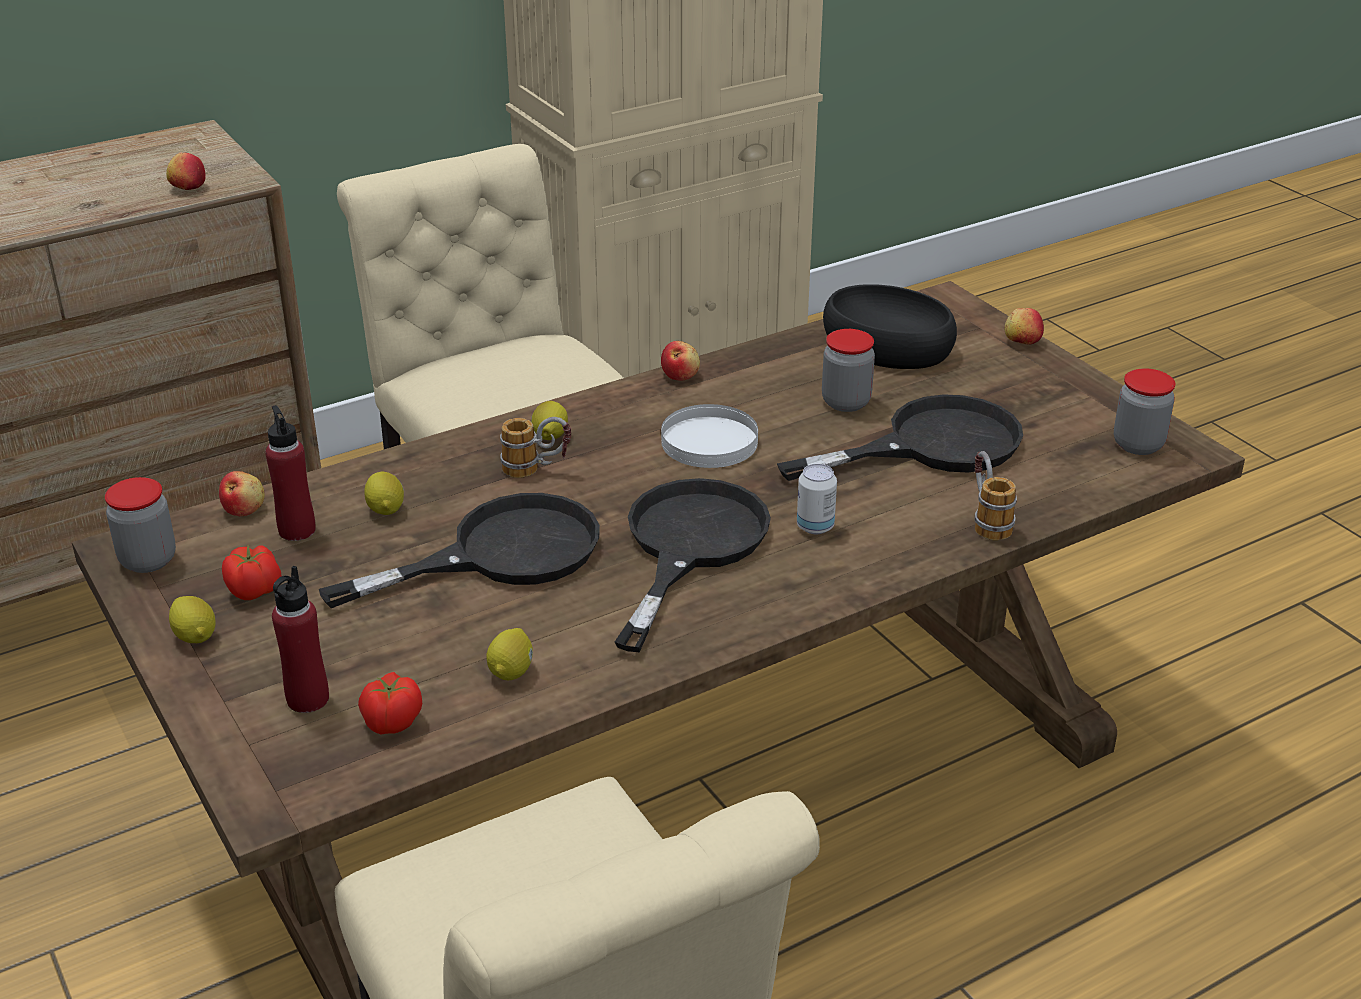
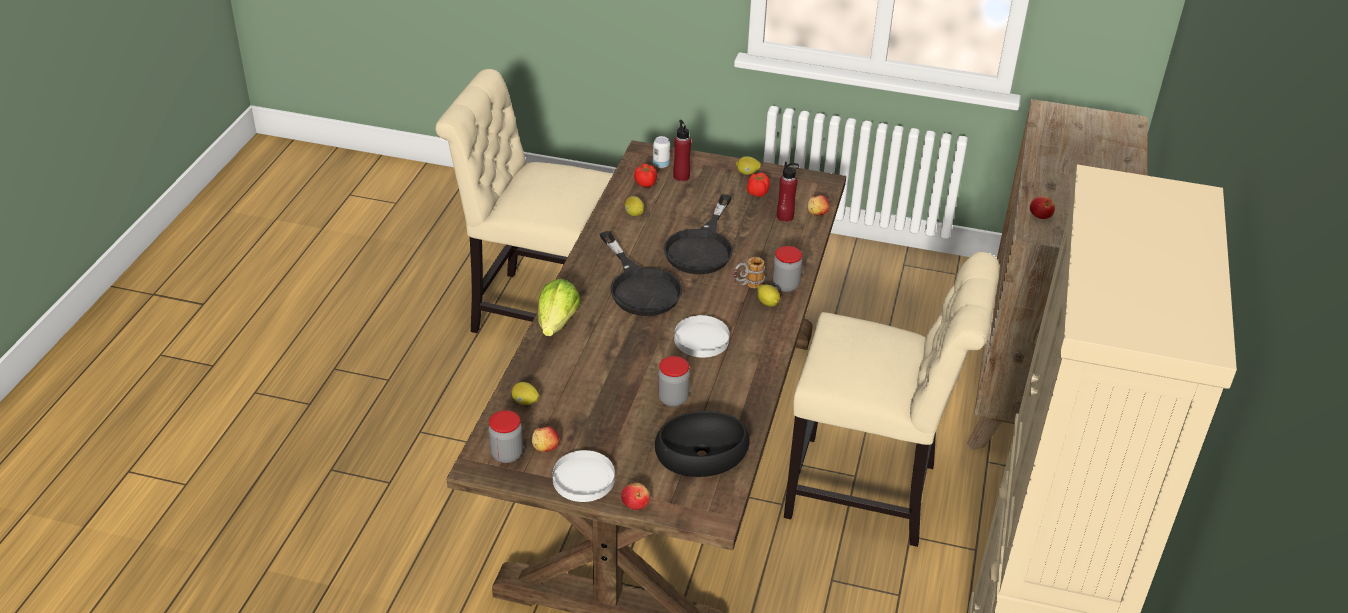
camera: 135 degrees right, 5 degrees up
(148, 560) = (809, 183): jar -> jar (785, 285)
(386, 509) = (771, 240): lemon -> lemon (525, 402)
(680, 375) = (768, 369): apple -> apple (545, 447)
(815, 526) = (604, 322): can -> can (661, 165)
(889, 560) = (557, 323): none -> lettuce
(931, 445) = (604, 394): black frying pan -> none
(986, 520) = (537, 365): mug -> none
(1061, 383) = (583, 479): none -> white plate

